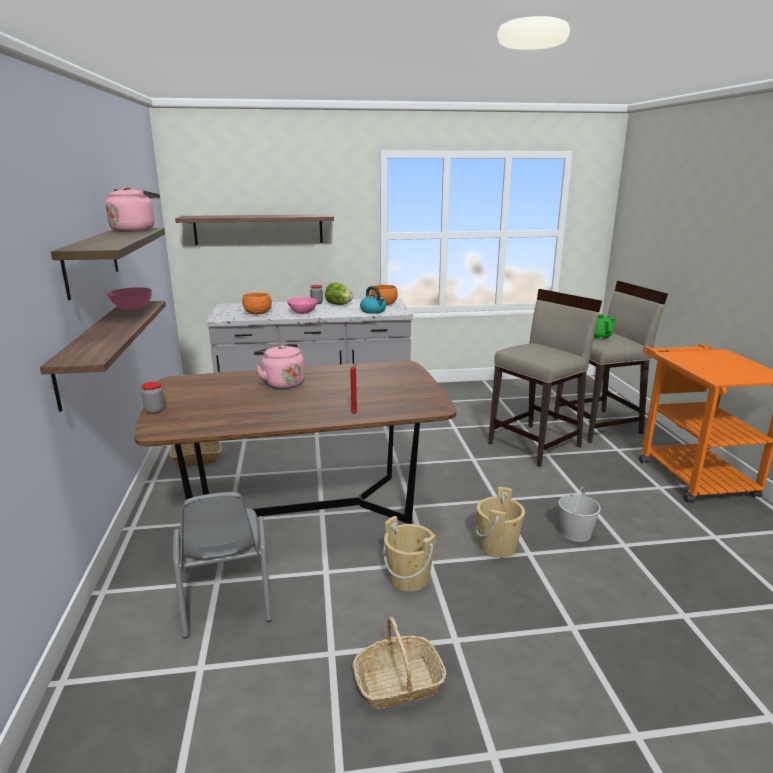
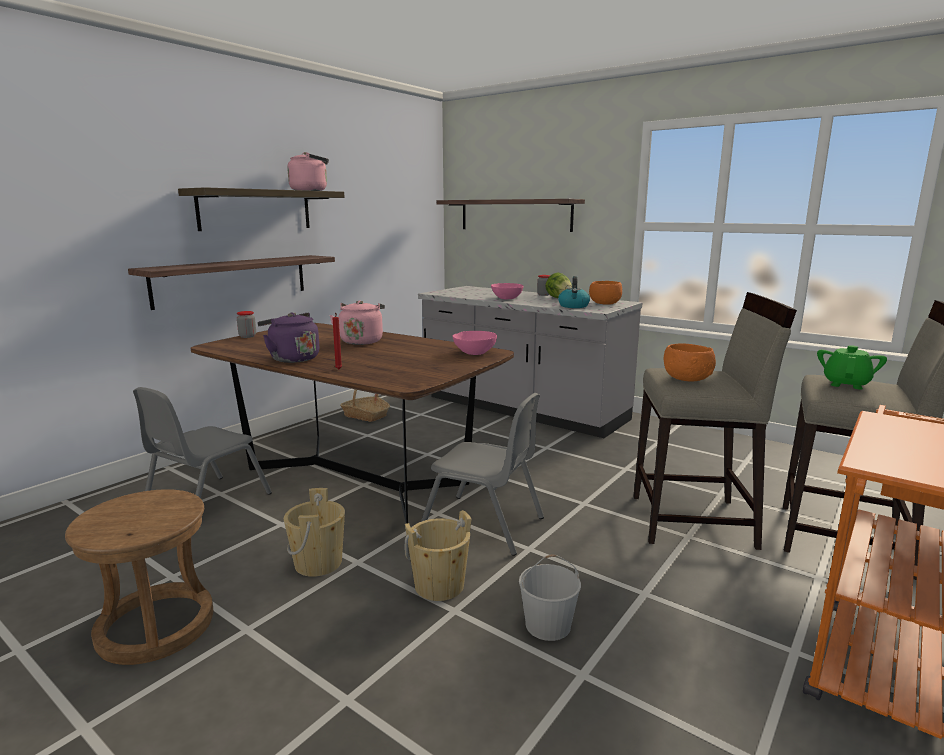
camera: 45 degrees right, 5 degrees down
(132, 308) = (297, 257): pink bowl -> pink bowl (474, 353)
(257, 313) = (471, 294): orange bowl -> orange bowl (687, 378)
(285, 417) = (292, 358): none -> purple kettle
(398, 683) = (155, 626): basket -> brown stool
(450, 499) = (483, 525): none -> grey chair

